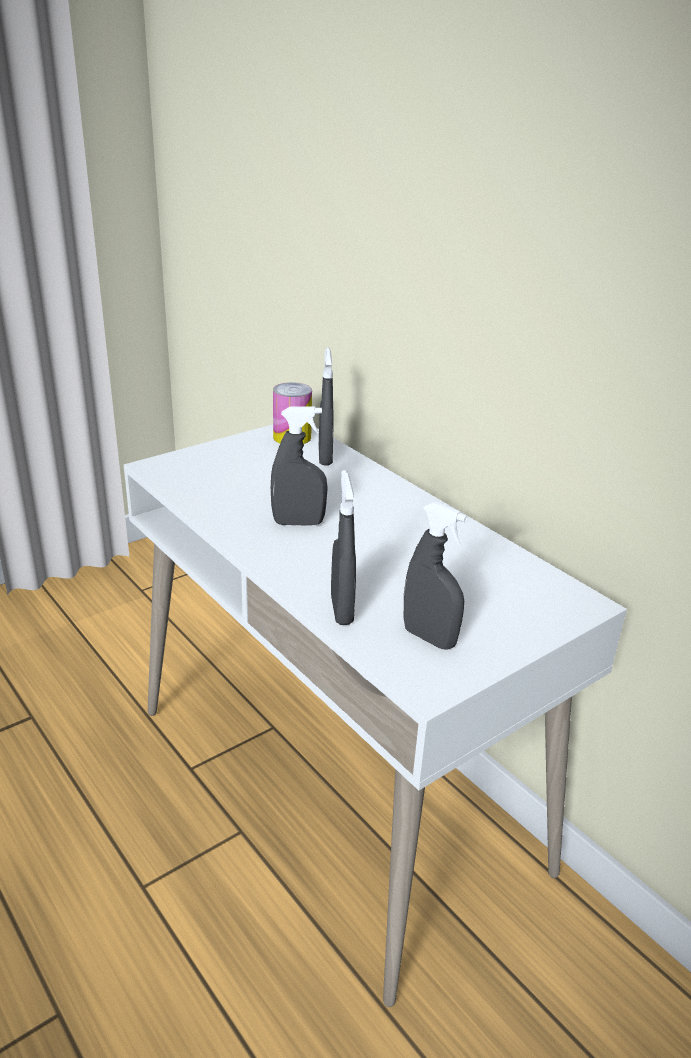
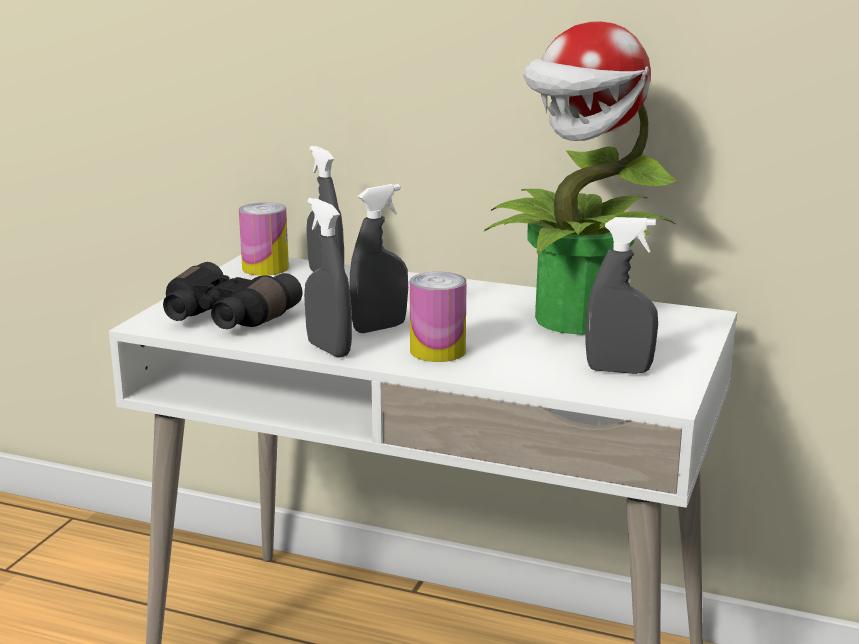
camera: 30 degrees left, 10 degrees down
(206, 477) = (224, 318): none -> black binoculars
(311, 562) = (437, 351): none -> can
(341, 610) = (518, 374): grey spray bottle -> grey spray bottle (329, 349)
(461, 568) = (574, 320): none -> potted plant

